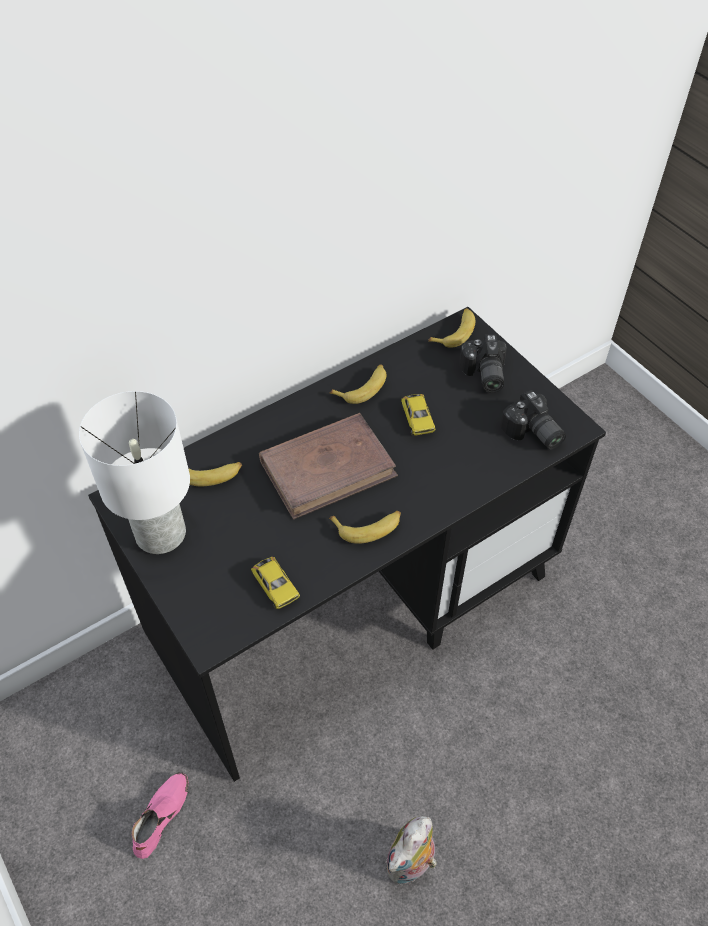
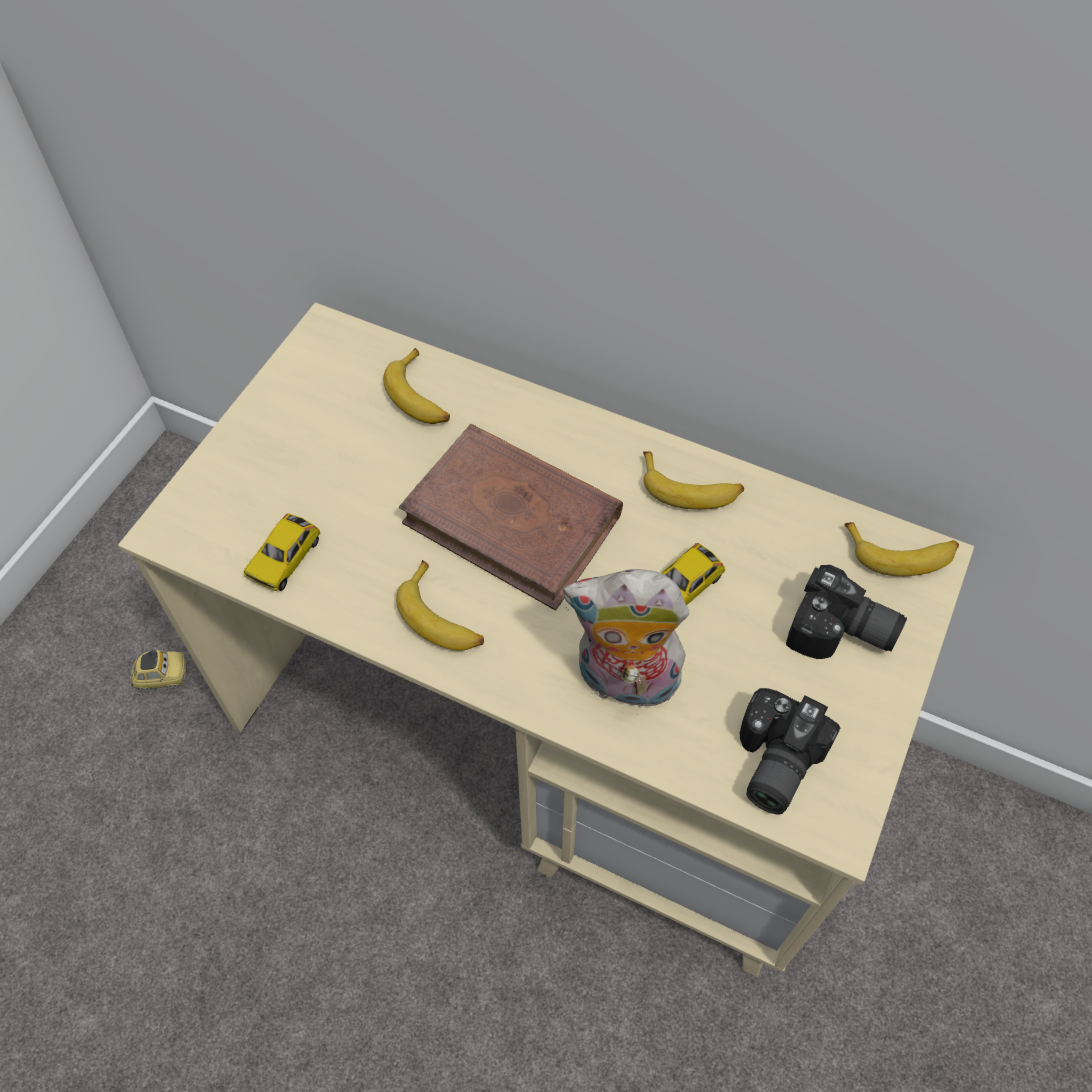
camera: 60 degrees right, 5 degrees up
(159, 532) = (299, 397): white table lamp -> none
(161, 815) = (162, 677): pink shoe -> toy car
(353, 601) = (549, 731): black desk -> beige desk
(411, 864) = (222, 996): plush toy -> plush toy (624, 682)
(483, 375) = (841, 633): camera -> camera turned 120 degrees counterclockwise

